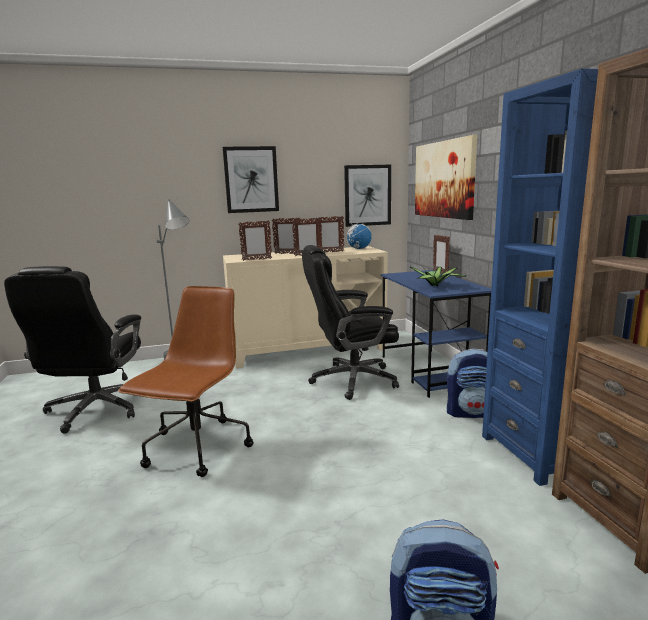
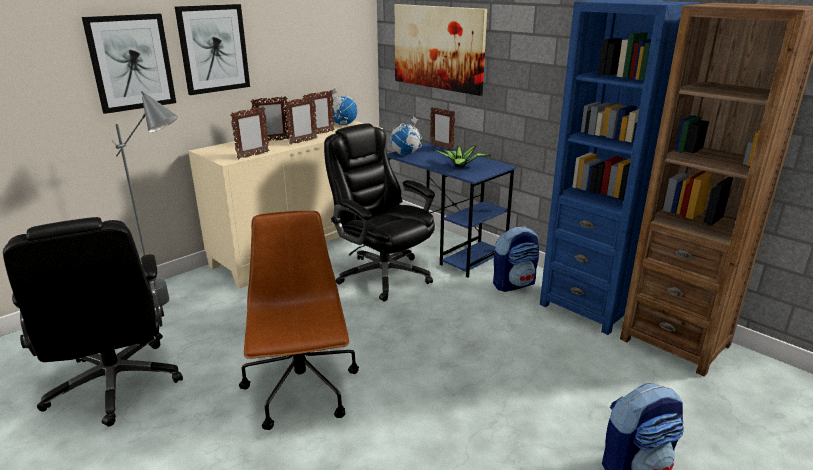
camera: 30 degrees left, 10 degrees up
(351, 380) = (383, 275): black office chair -> black office chair turned 90 degrees clockwise
(367, 195) = (340, 59): picture -> picture (131, 62)
(400, 274) = (406, 154): none -> globe

